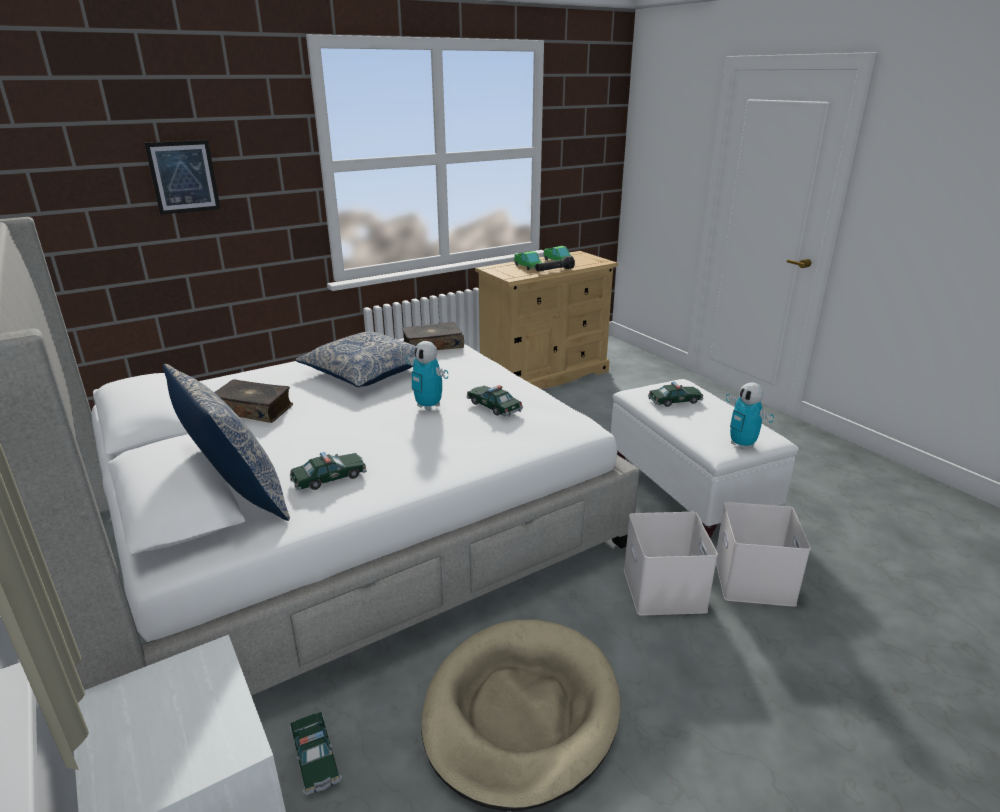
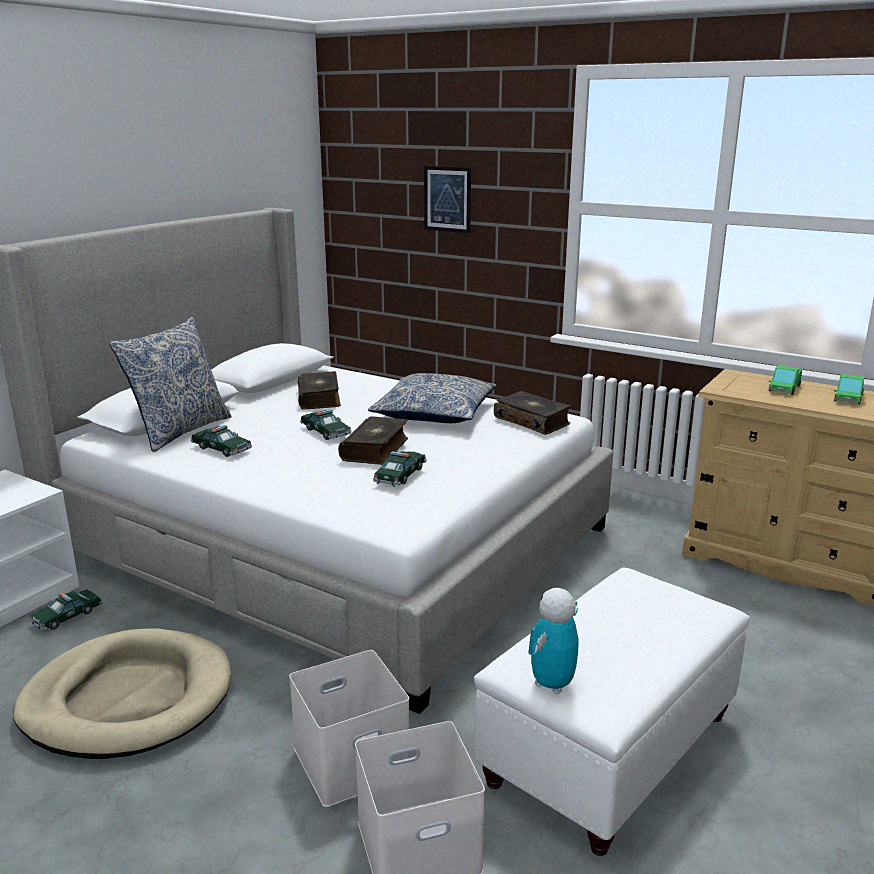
camera: 65 degrees right, 5 degrees down
(428, 406) = (376, 449): toy robot -> book
(554, 271) = (795, 403): black flashlight -> none
(675, 401) = (639, 611): toy car -> toy car (325, 432)

